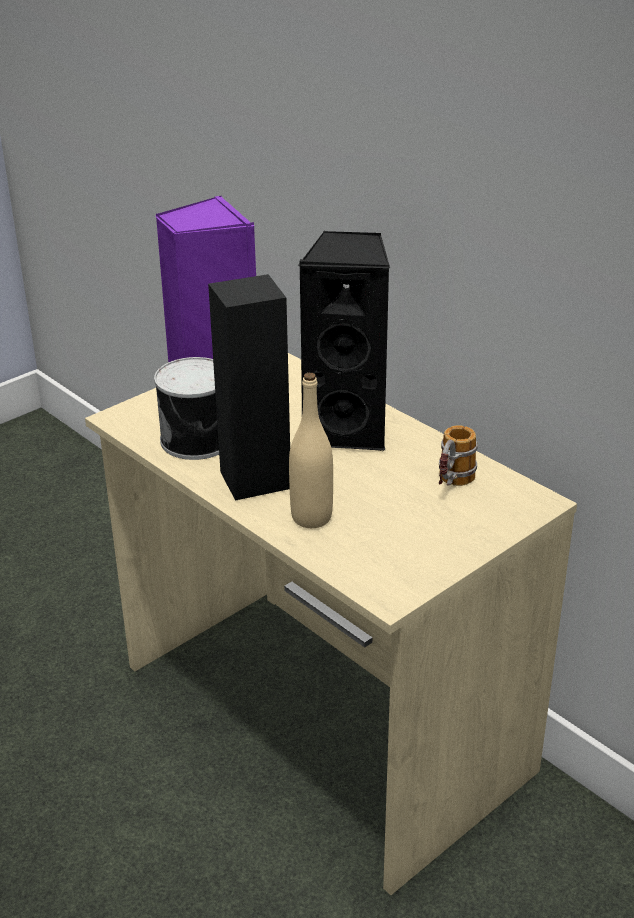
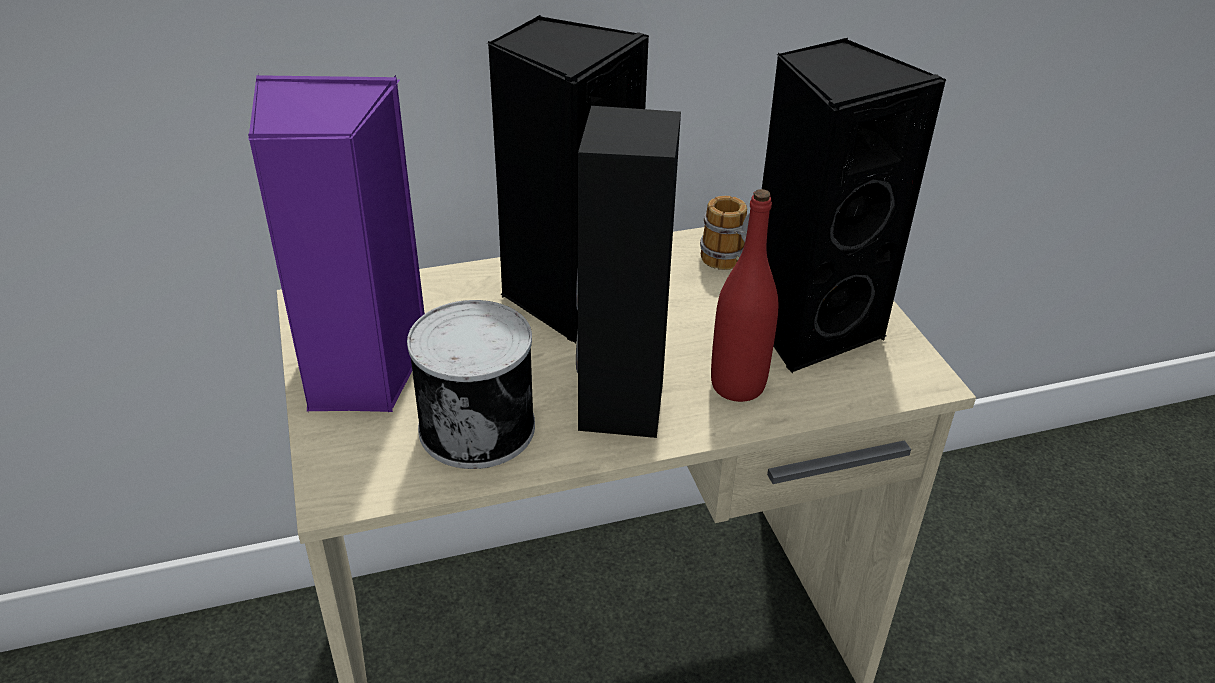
camera: 65 degrees left, 5 degrees up
(311, 517) = (737, 385): beige bottle -> red bottle
(406, 532) = (808, 327): none -> black speaker

